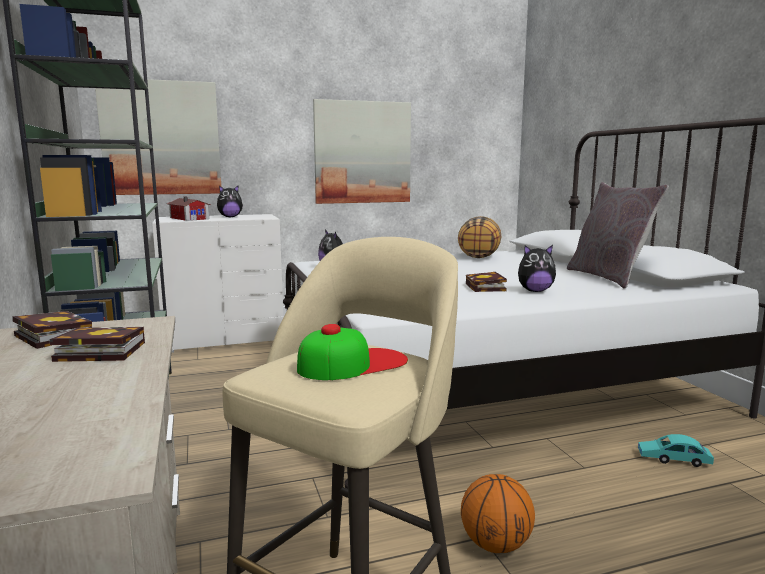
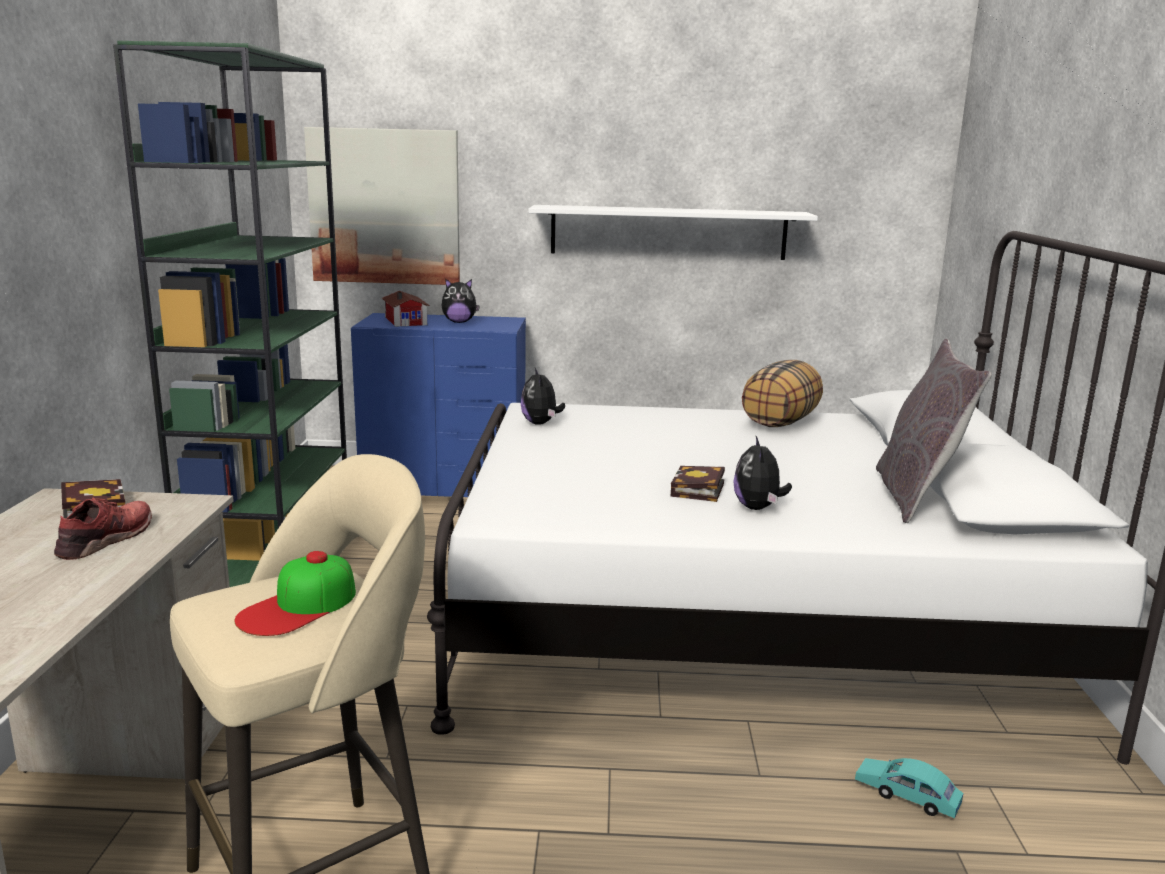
camera: 20 degrees right, 5 degrees up
(96, 352) = (107, 539): book -> red shoe
(224, 338) = (445, 485): white dresser -> blue dresser
(353, 363) = (298, 606): cap -> cap turned 135 degrees clockwise
(362, 152) = (668, 232): picture -> white shelf
(495, 545) = (545, 844): basketball -> none
(535, 291) = (758, 508): plush toy -> plush toy turned 75 degrees clockwise

